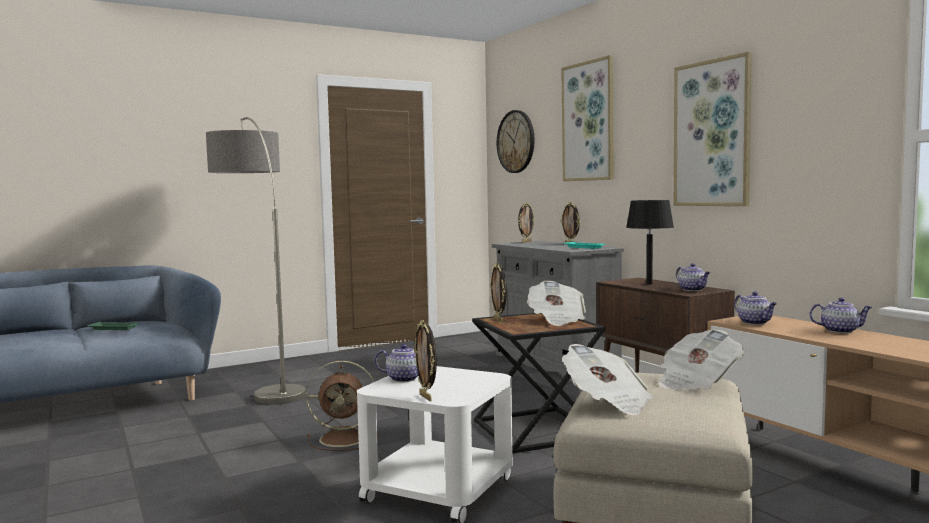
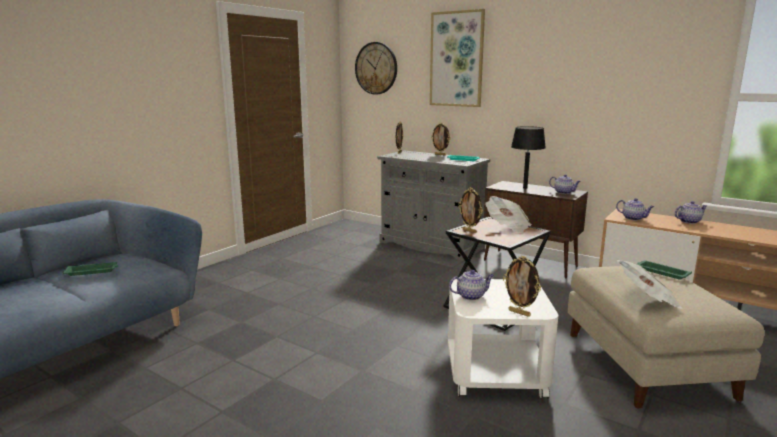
camera: 25 degrees left, 10 degrees up
(262, 383) = (222, 296): floor lamp -> none
(345, 438) = (369, 340): brown fan -> none
(696, 382) = (661, 272): newspaper -> green tray
(712, 133) = (576, 80): picture -> none

